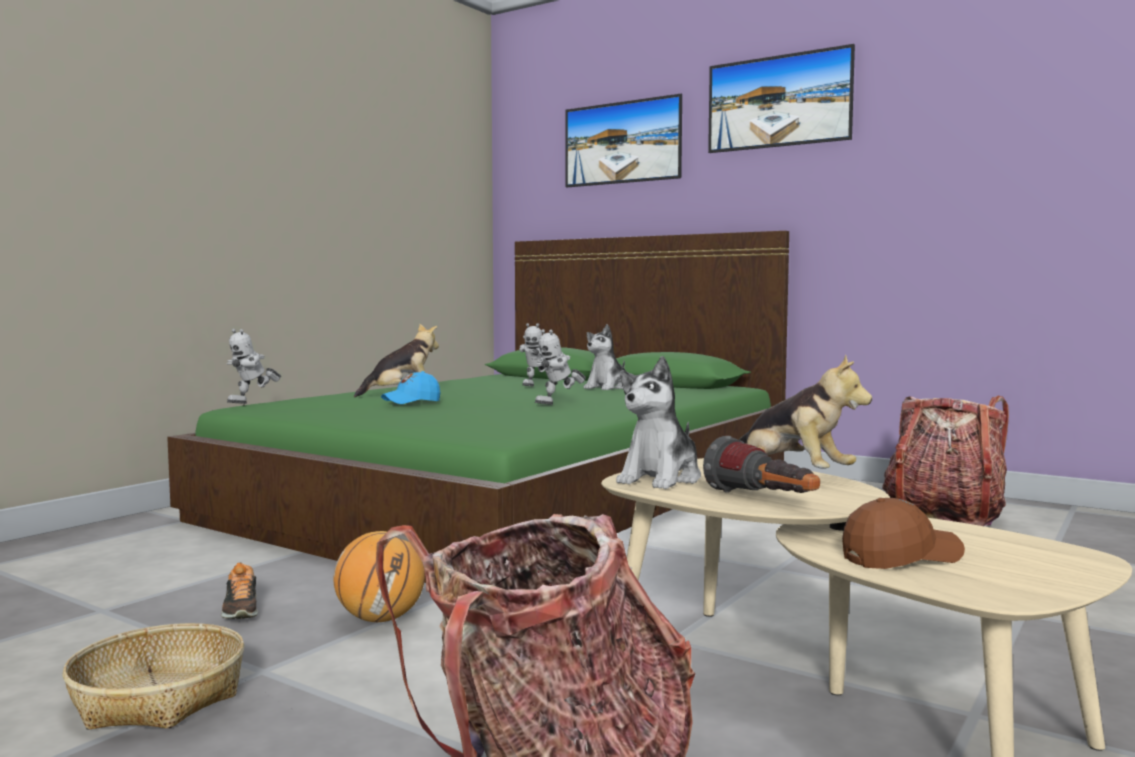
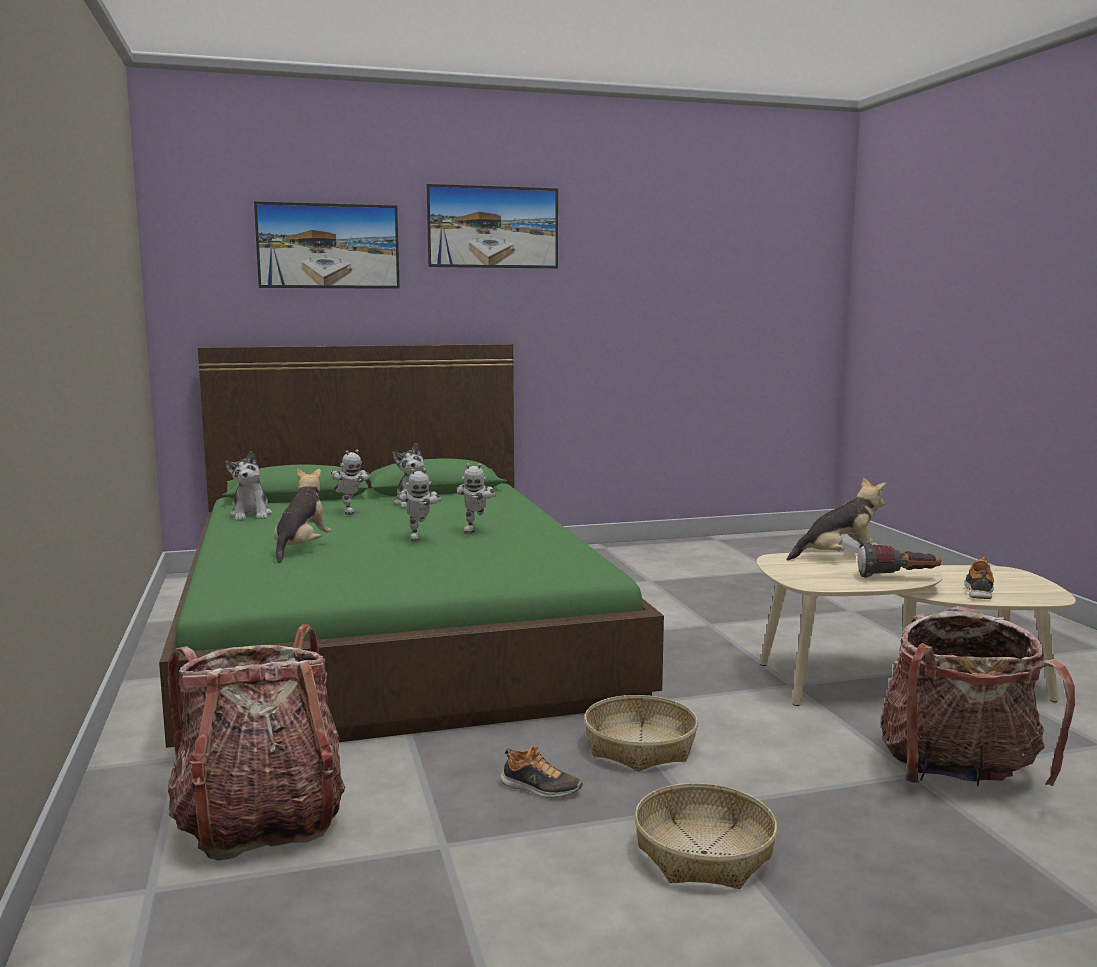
camera: 50 degrees left, 5 degrees up
(253, 403) = (208, 595): toy robot -> toy robot (418, 538)
(381, 619) = (639, 746): basketball -> basket
(411, 401) = (366, 555): blue cap -> none
(661, 479) = (811, 578): plush toy -> plush toy (251, 515)
(901, 557) = (979, 591): brown cap -> shoe
(943, 515) = (678, 560): backpack -> backpack (260, 820)

